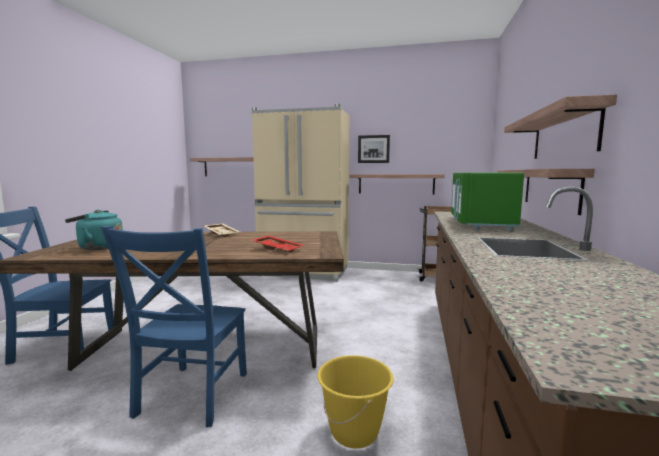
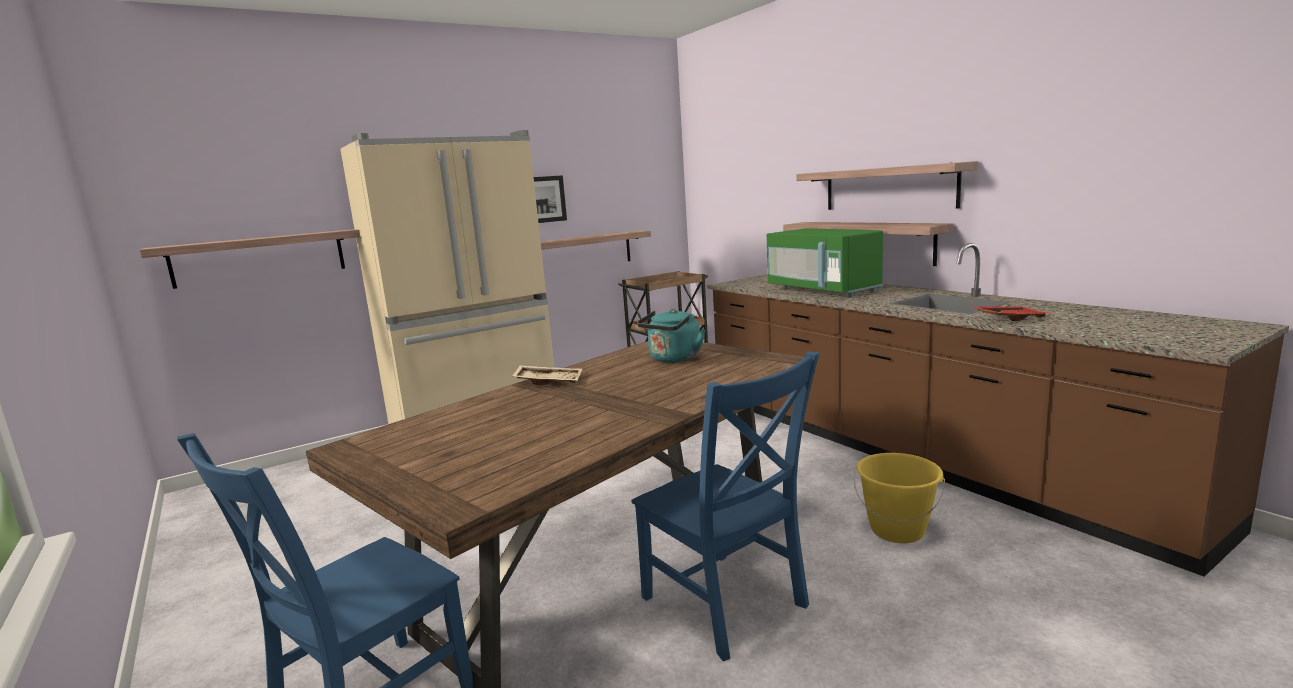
camera: 45 degrees left, 5 degrees up
(98, 247) = (489, 457): turquoise kettle -> turquoise kettle (673, 359)
(278, 249) = (720, 371): red tray -> red tray (1009, 319)

